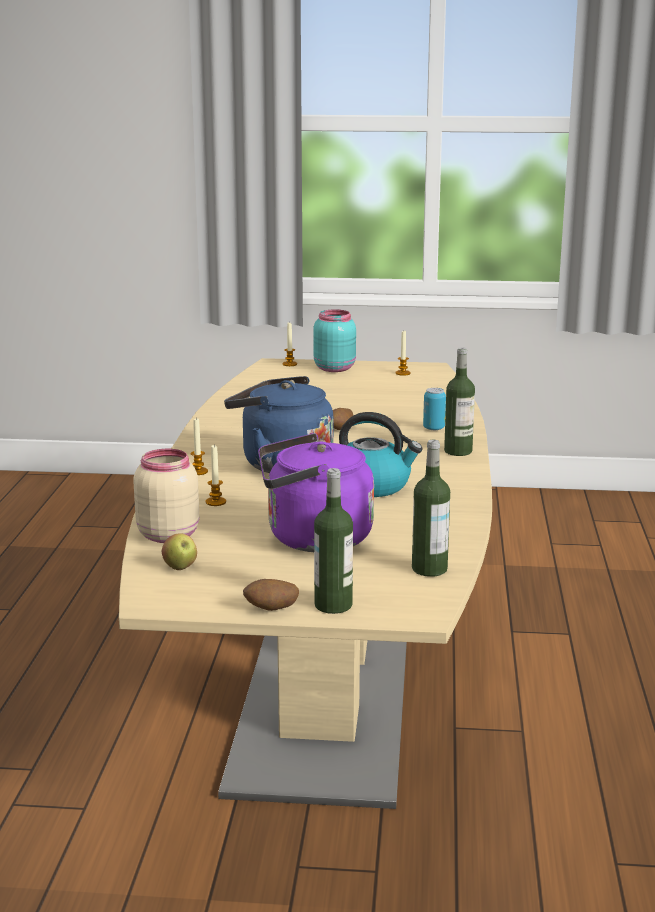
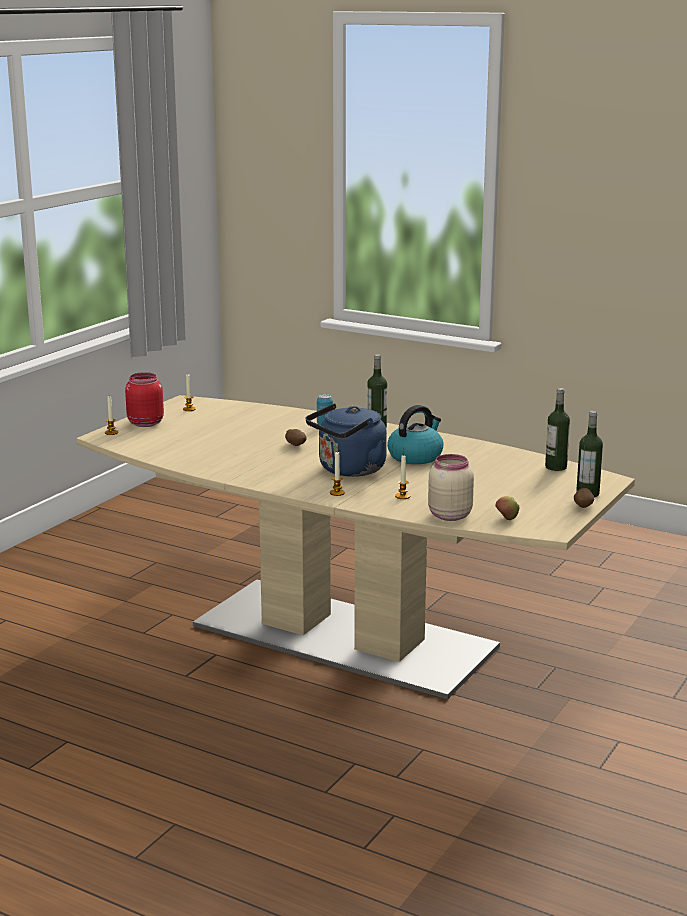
camera: 65 degrees left, 0 degrees up
(313, 539) = (490, 483): purple kettle -> none
(334, 368) = (144, 423): turquoise jar -> red jar

